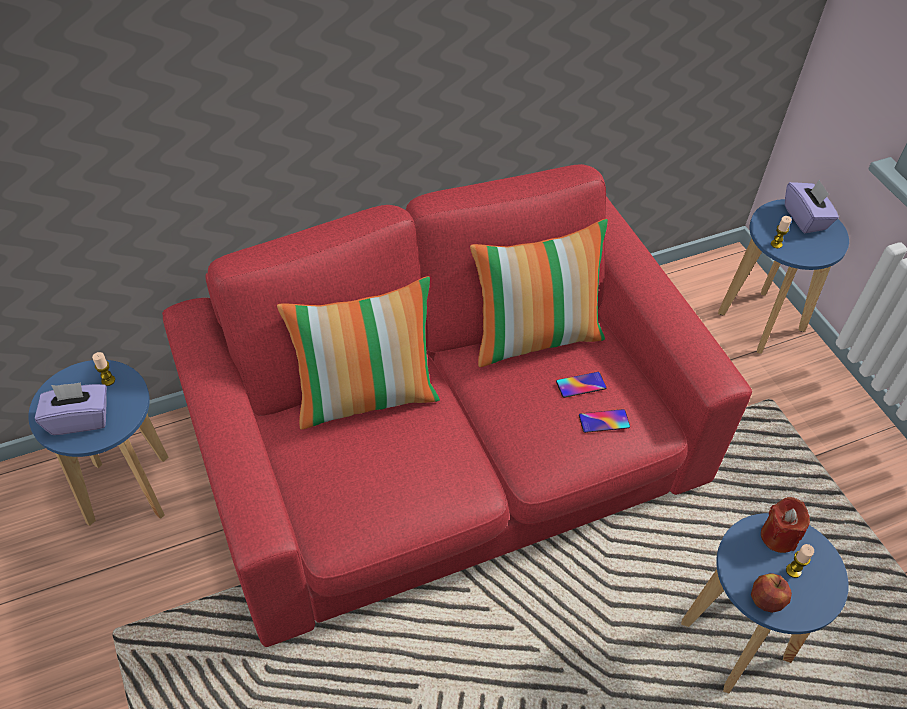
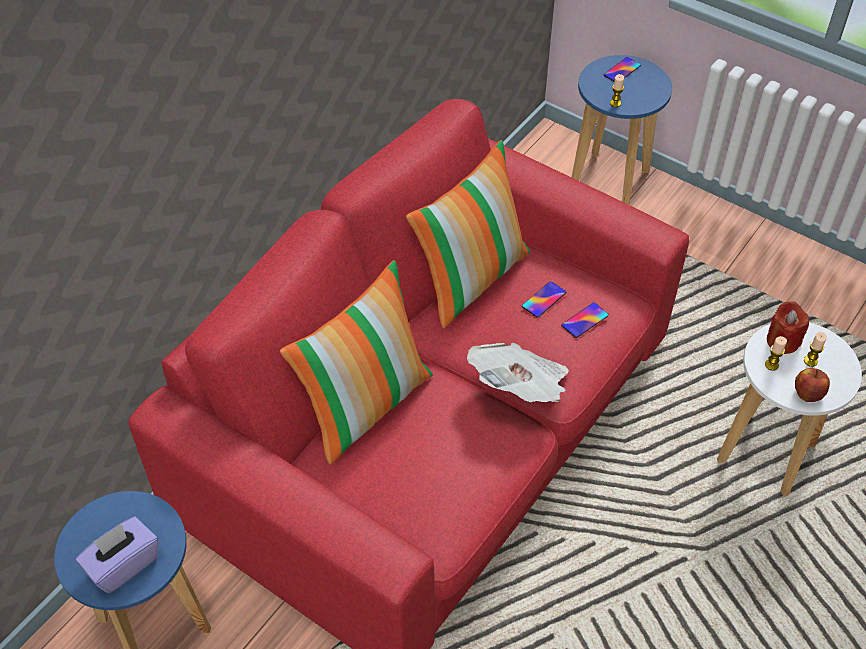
camera: 30 degrees left, 0 degrees up
(108, 380) = (120, 514): candle -> candle (771, 365)
(501, 449) = (520, 387): none -> newspaper
(735, 642) = (766, 453): blue stool -> white stool
(805, 218) = (622, 70): purple tissue box -> phone

